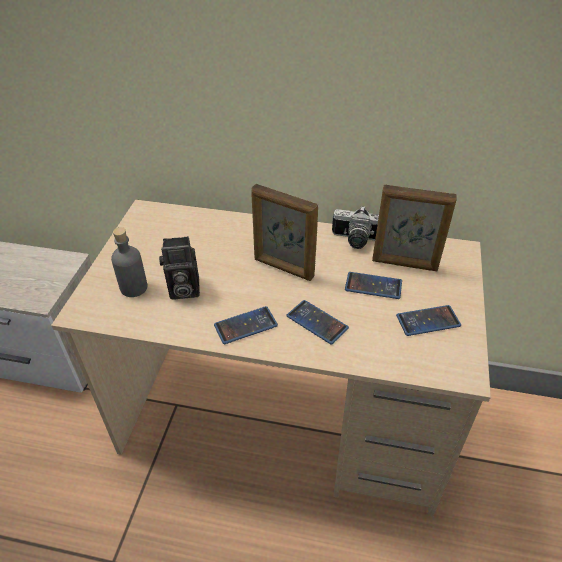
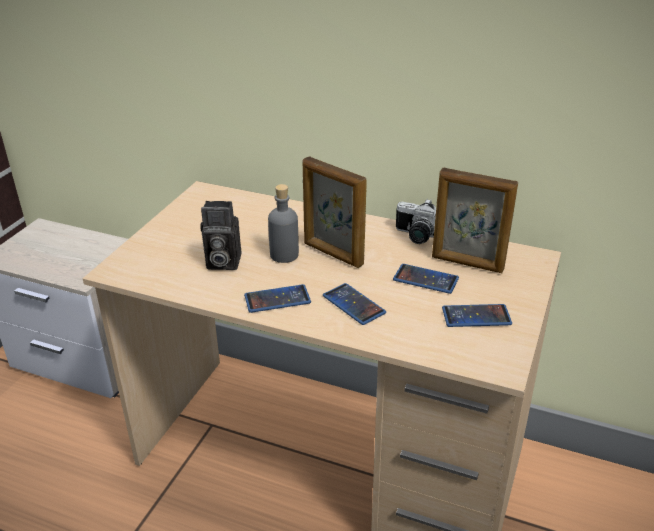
camera: 10 degrees right, 10 degrees down
(134, 287) = (172, 255): grey bottle -> grey bottle (284, 255)

